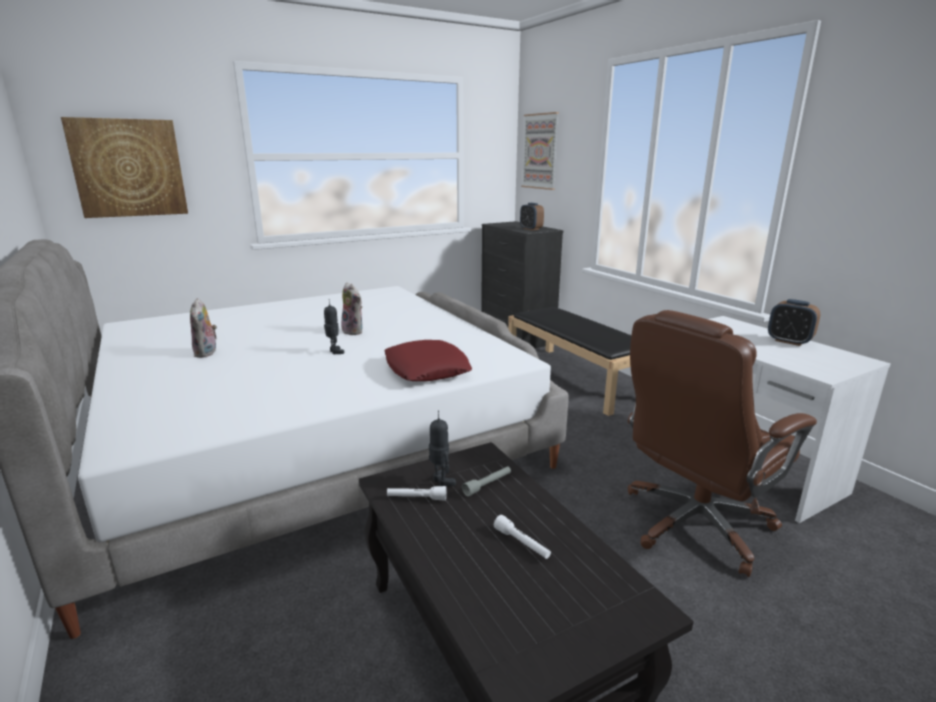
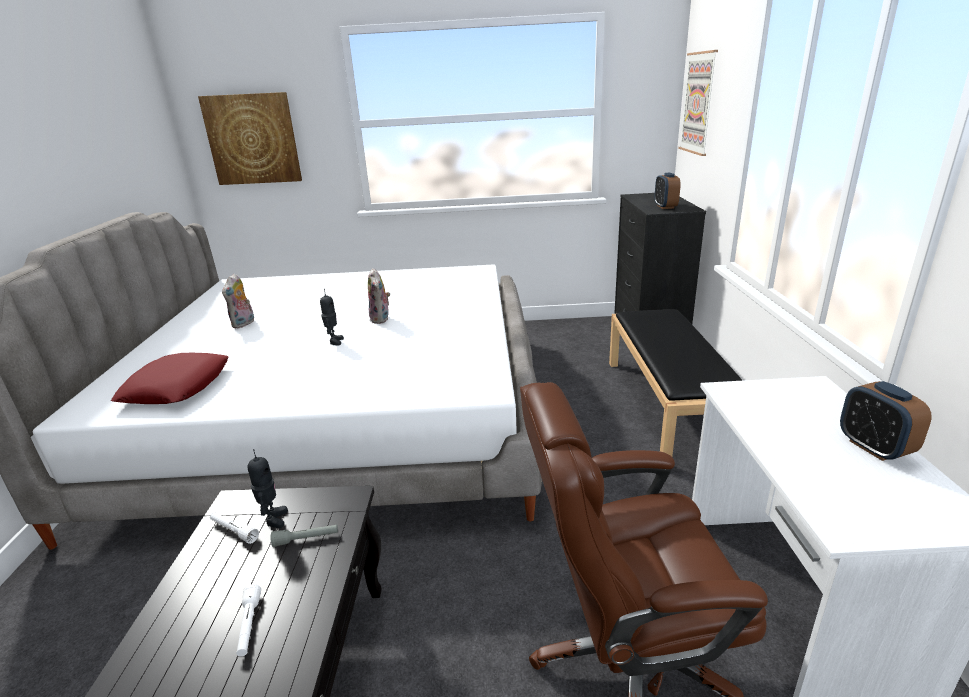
camera: 30 degrees right, 5 degrees up
(426, 369) = (383, 380): red pillow -> red pillow (177, 386)

